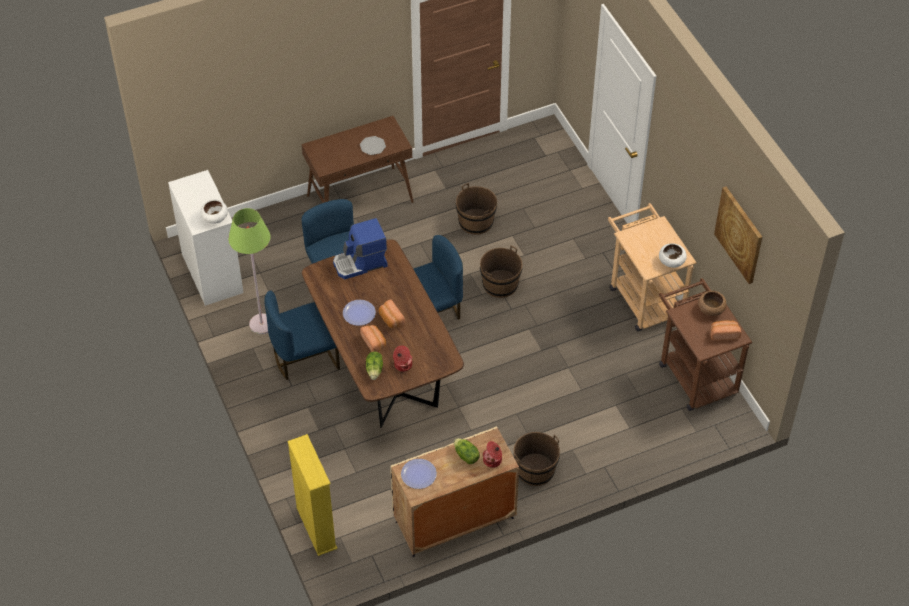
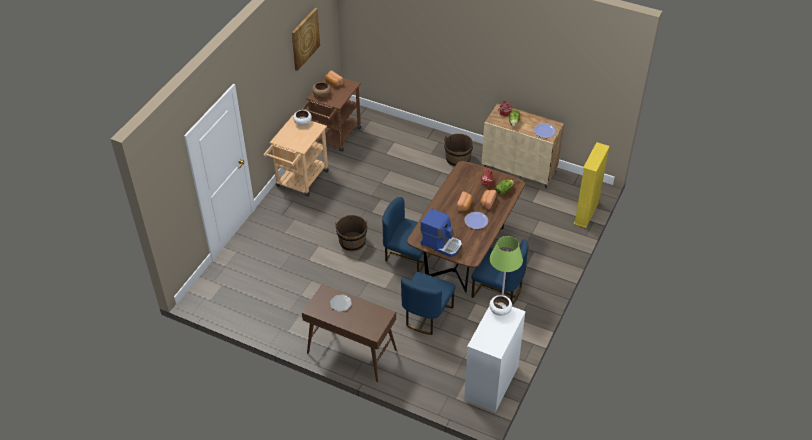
camera: 130 degrees left, 5 degrees down
(476, 222) = (314, 282): brown bucket -> none

